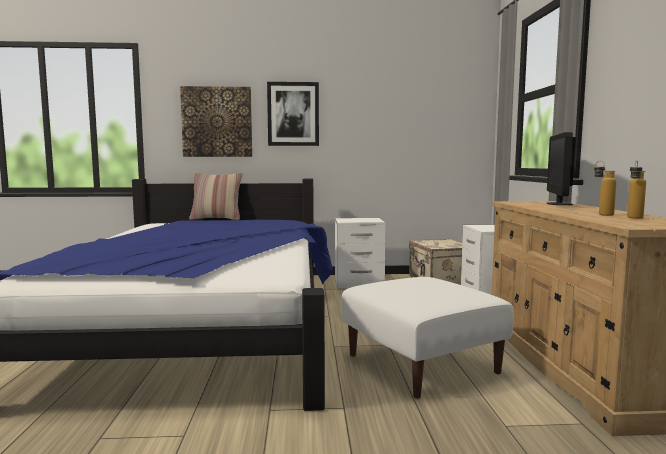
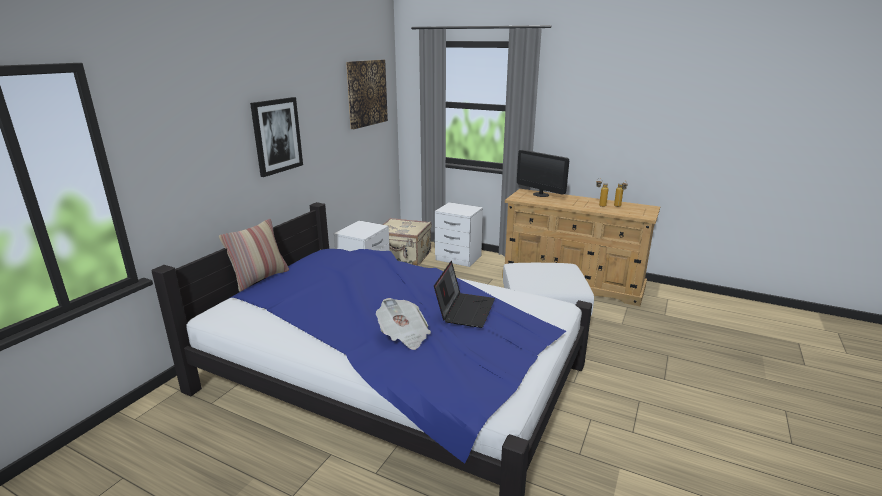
camera: 60 degrees left, 15 degrees up
(138, 243) = (404, 335): none -> newspaper
(207, 247) = (465, 309): none -> laptop
(217, 122) = (207, 162): picture -> picture (366, 93)

